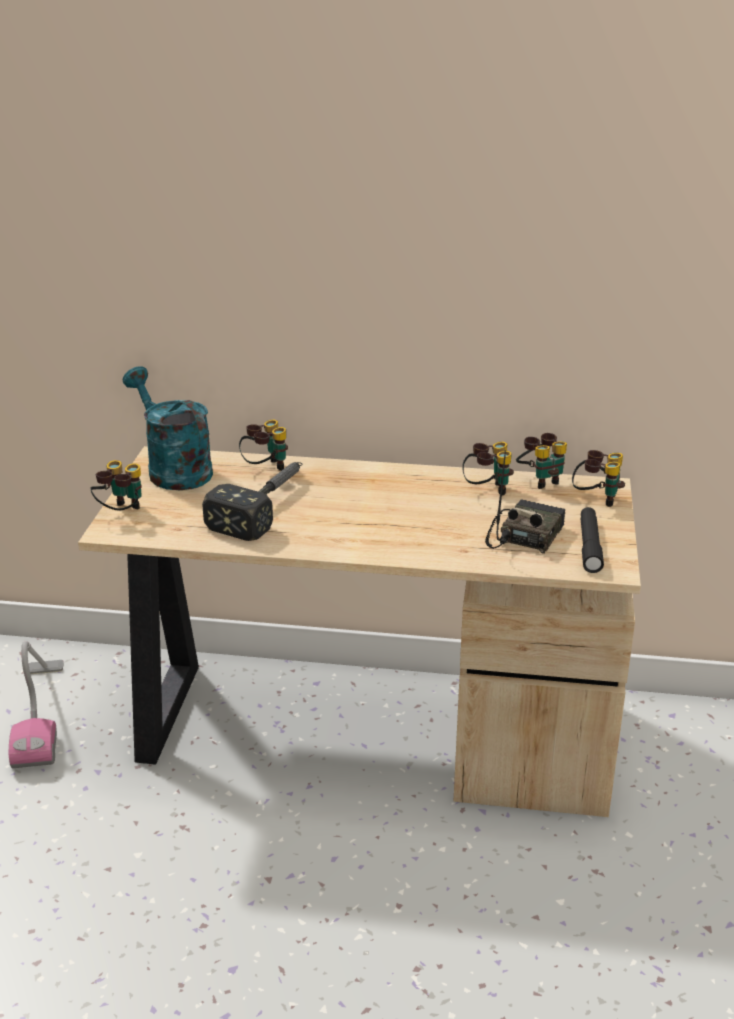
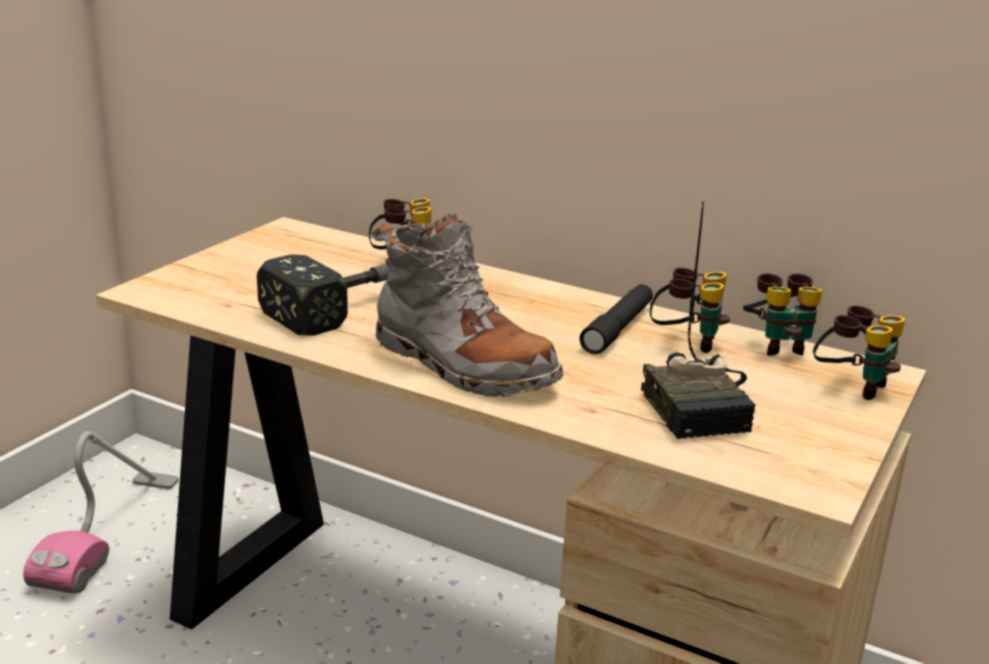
camera: 20 degrees right, 5 degrees down
(121, 513) = (179, 275): binoculars -> none
(173, 469) = (291, 244): turquoise watering can -> none
(367, 538) = (462, 365): none -> grey boot
(524, 535) = (700, 410): radio -> radio turned 120 degrees clockwise
(589, 546) = (797, 446): black flashlight -> black flashlight (618, 328)

